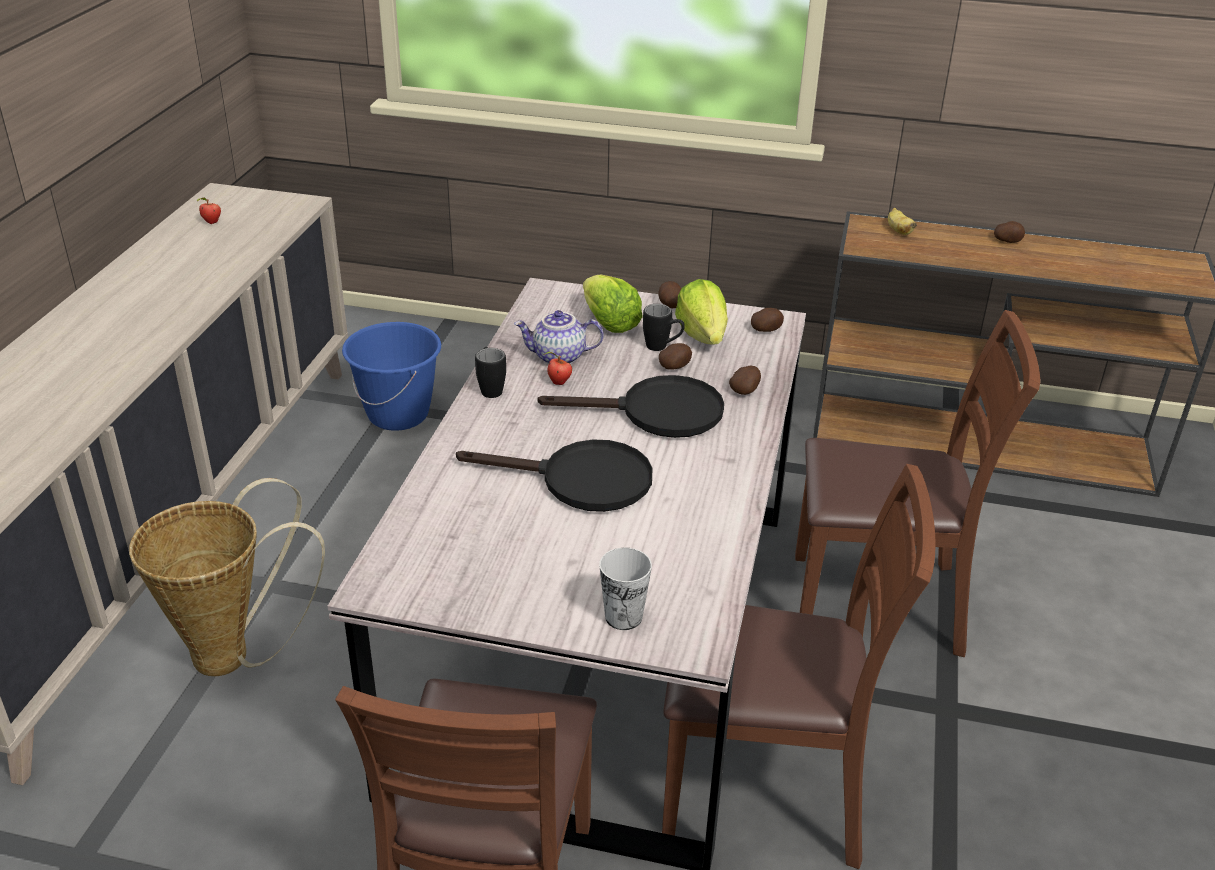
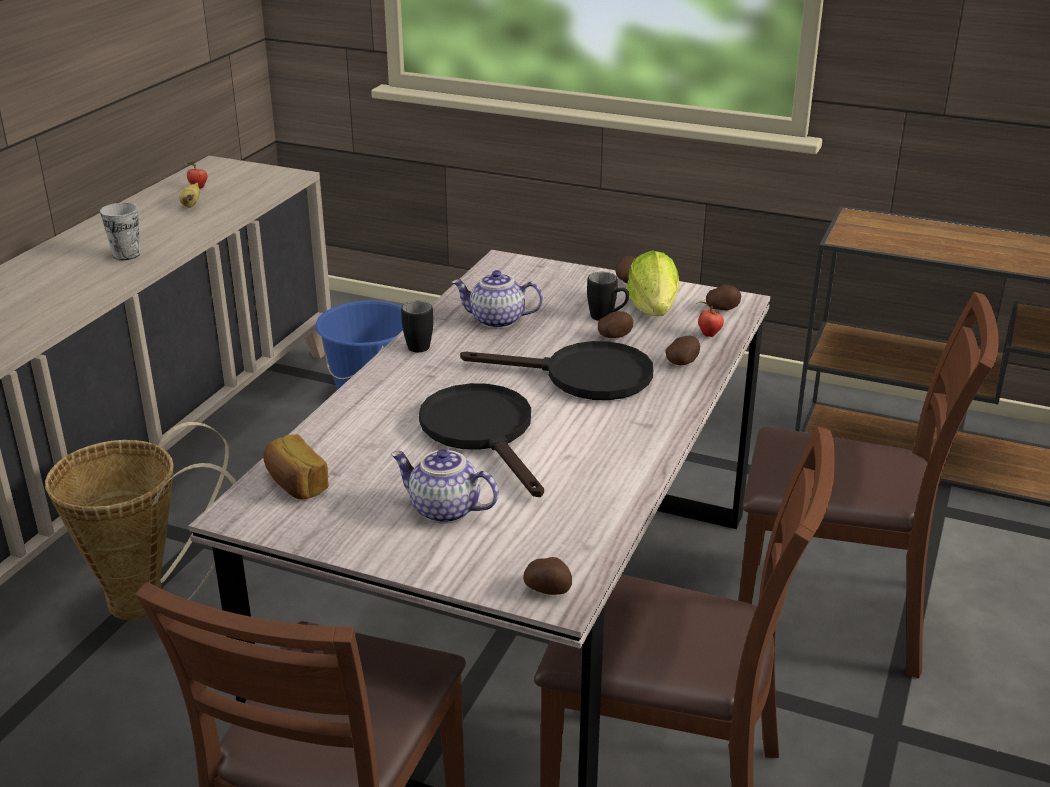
camera: 10 degrees right, 5 degrees down
(418, 551) = (295, 484): none -> bread
(558, 382) = (489, 343): apple -> apple (708, 335)
(568, 567) = (443, 510): none -> teapot
(581, 480) = (483, 432): black frying pan -> black frying pan turned 135 degrees counterclockwise
(609, 323) = (558, 293): lettuce -> none
(623, 617) = (486, 562): cup -> cup (126, 255)
(898, 231) = (891, 225): banana -> banana (191, 205)
(1007, 241) = (1010, 240): potato -> potato (548, 590)

